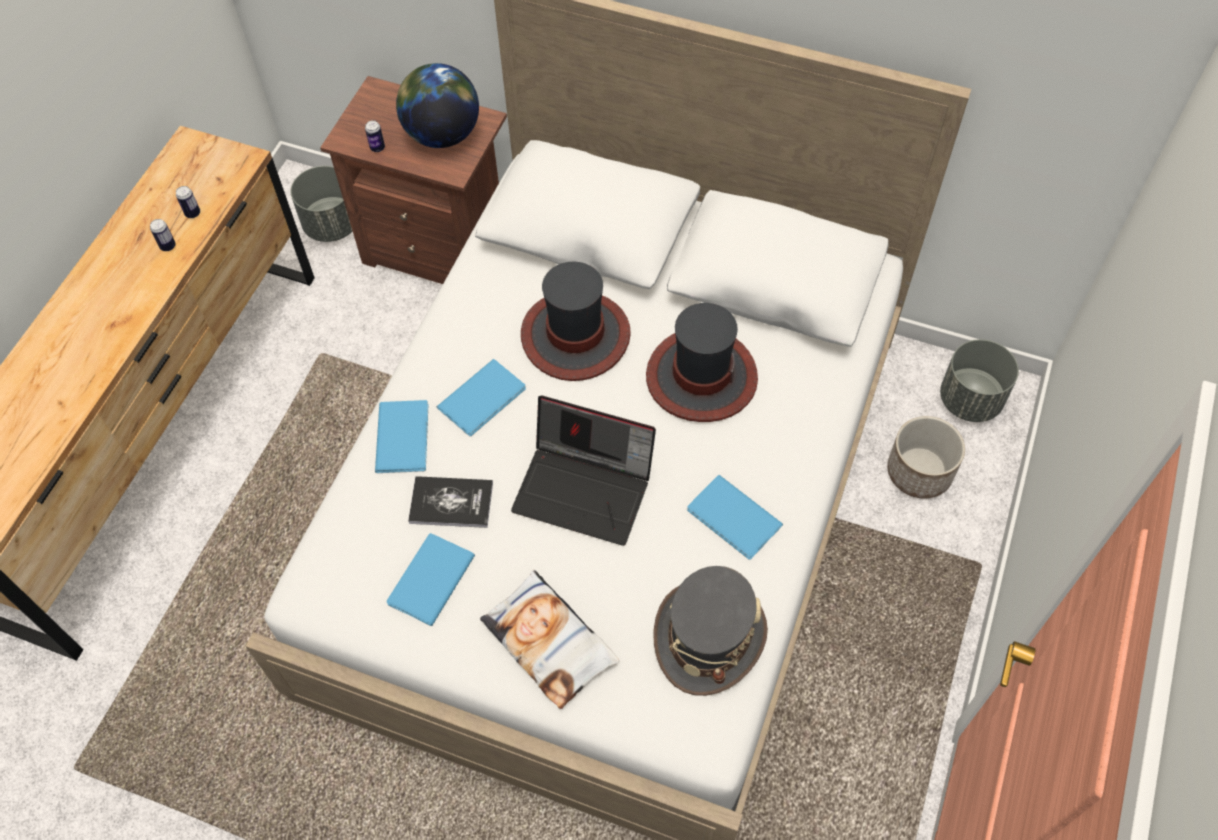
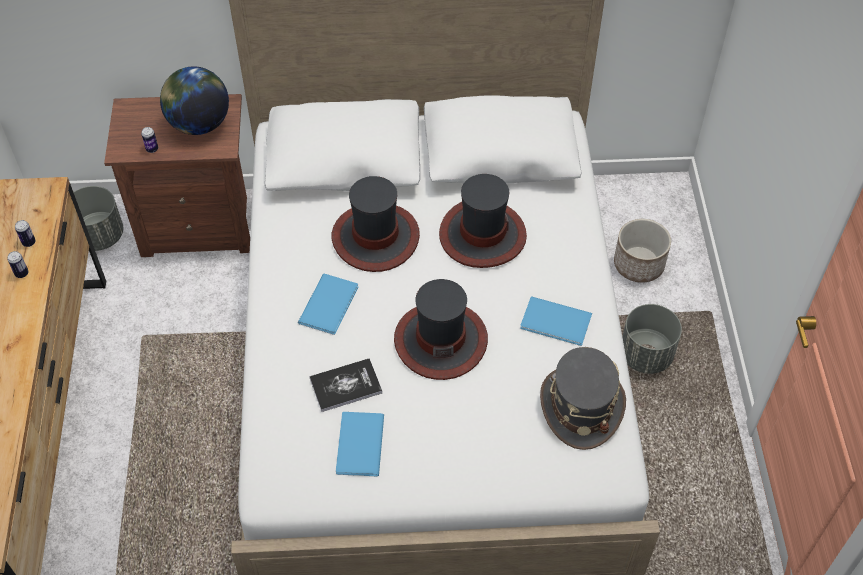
camera: 25 degrees left, 5 degrees down
(405, 435) = (283, 351): blue book -> none
(550, 642) = (471, 453): pillow -> none
(586, 489) = (440, 340): laptop -> hat
(970, 400) = (649, 203): grey planter -> grey planter (646, 355)

